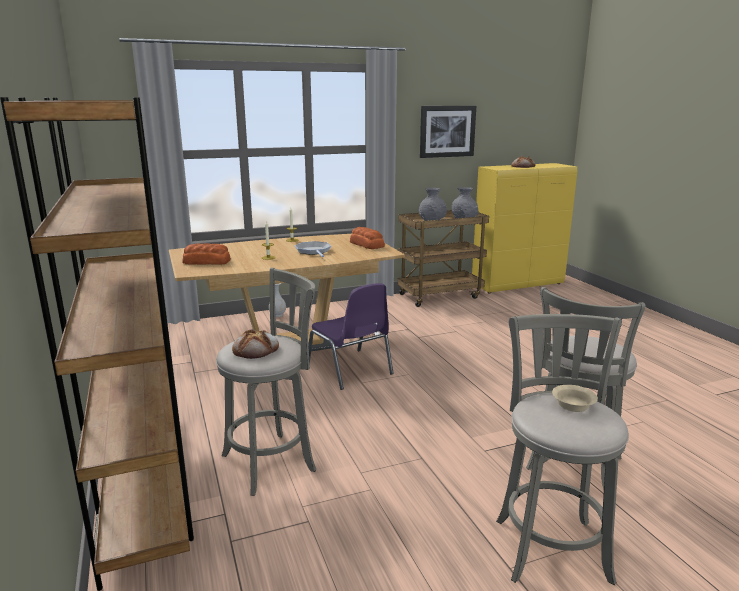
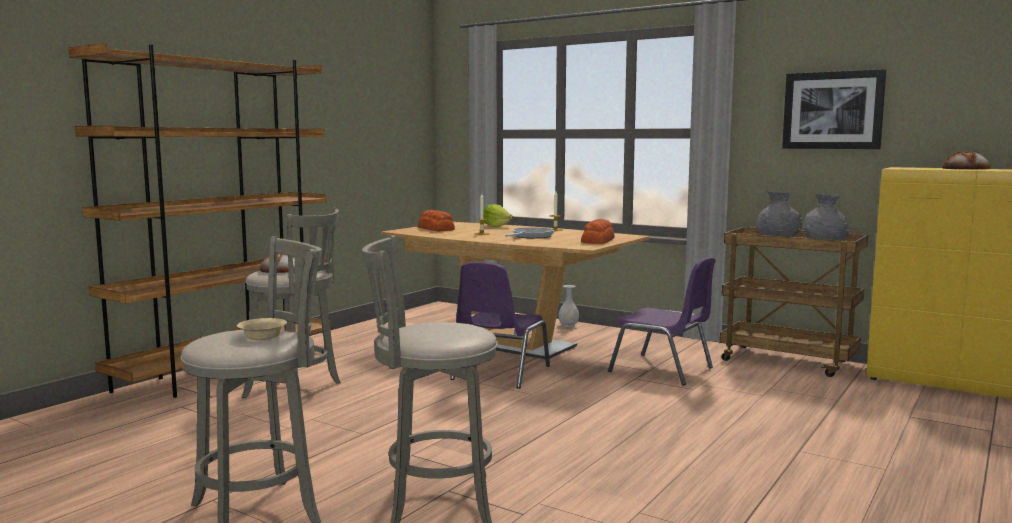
camera: 55 degrees right, 10 degrees down
(234, 246) = (496, 226): none -> lettuce
(413, 325) = (662, 370): none -> purple chair

